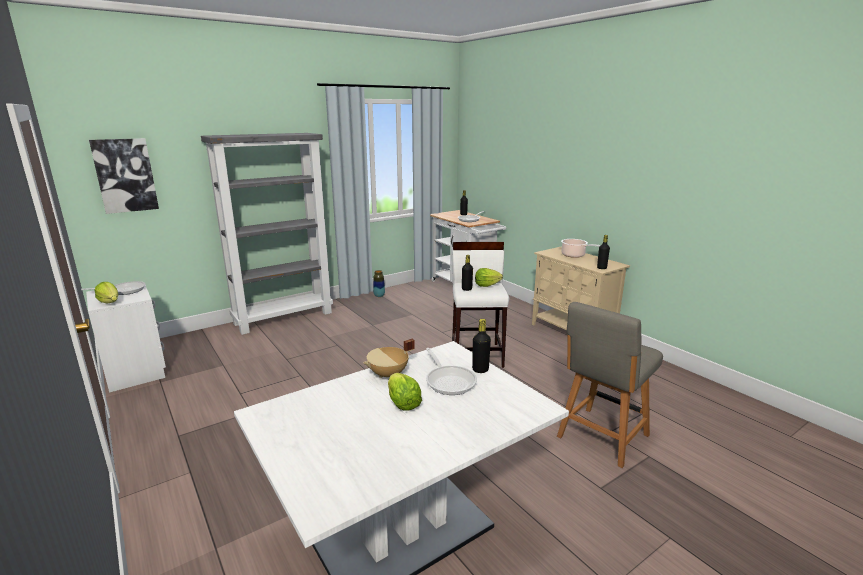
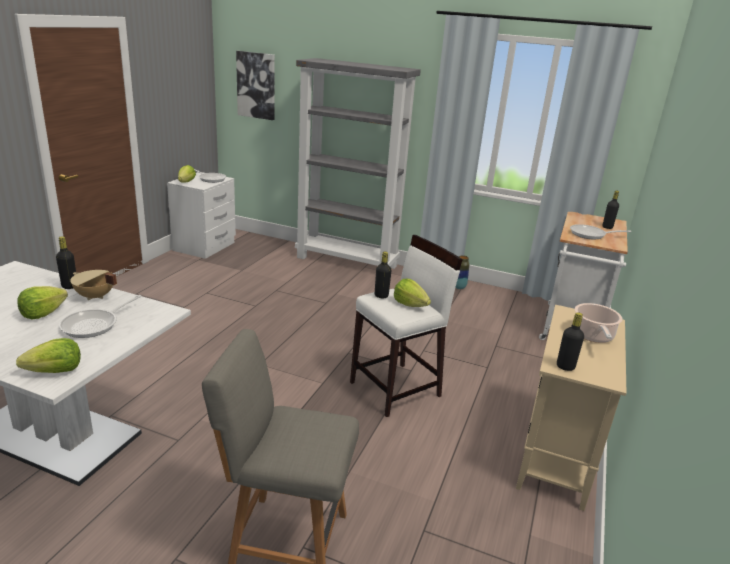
camera: 55 degrees right, 5 degrees up
(480, 370) = (126, 335): black bottle -> black bottle (69, 286)
(524, 405) = (55, 371): none -> lettuce

